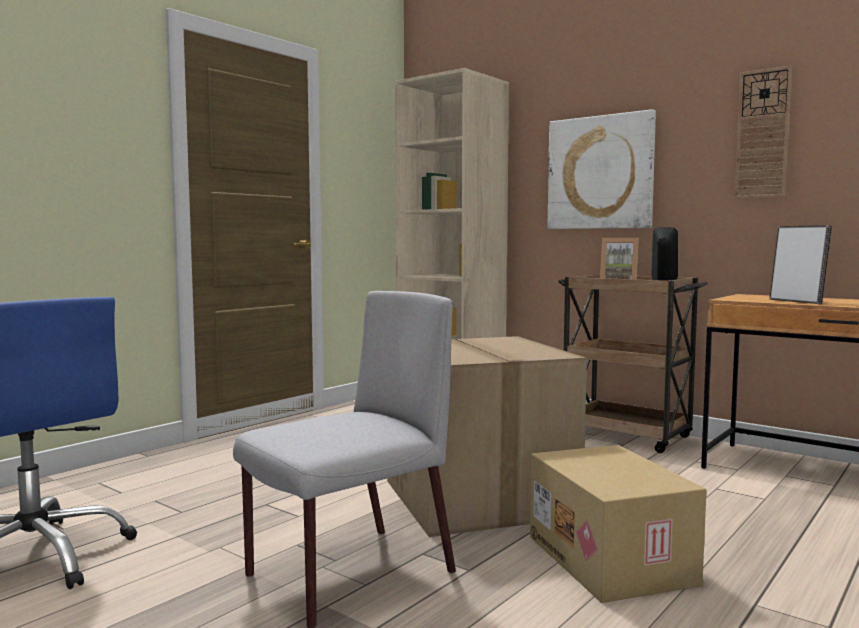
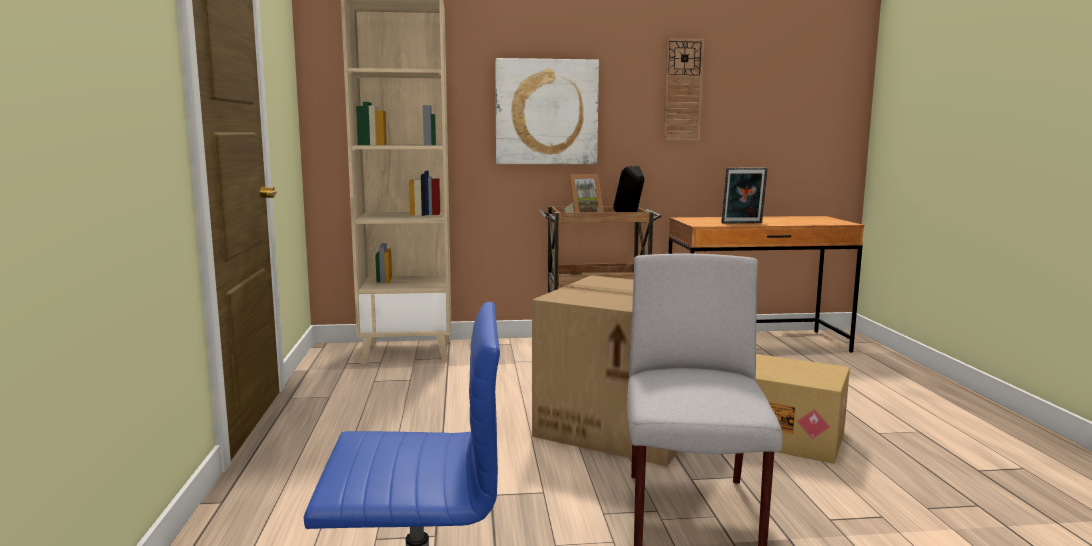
camera: 45 degrees left, 5 degrees up
(797, 302) = (742, 223): picture frame -> picture frame turned 150 degrees clockwise

